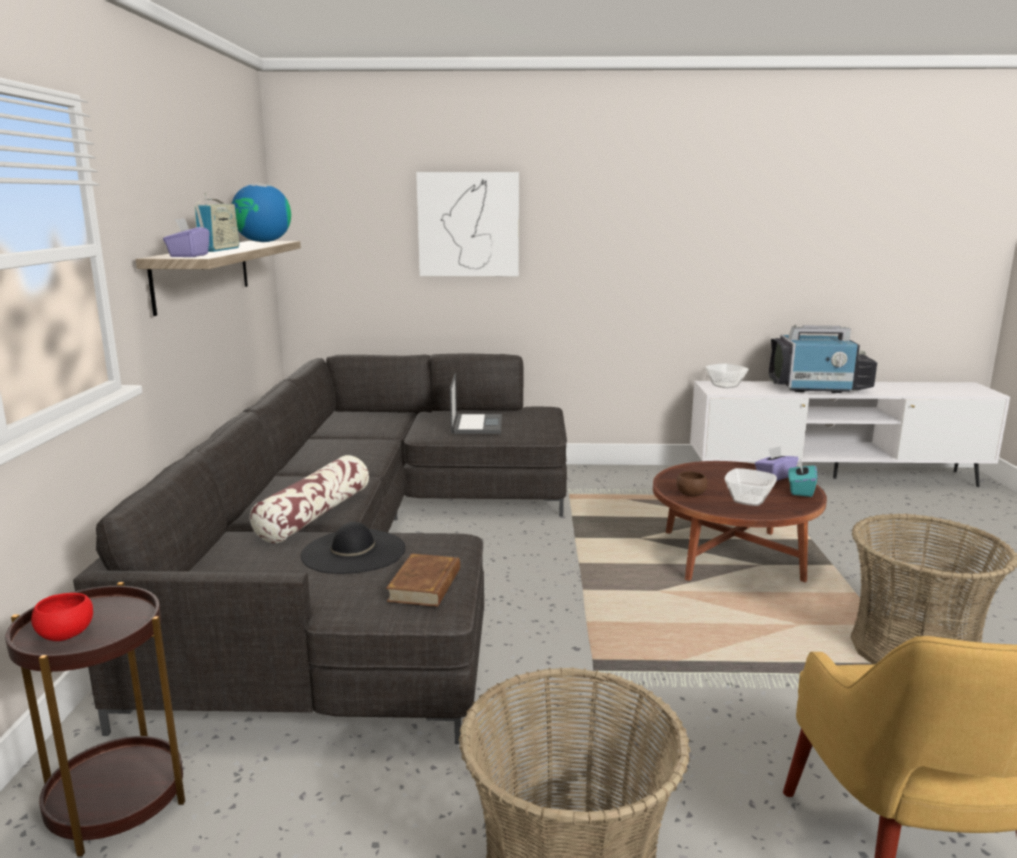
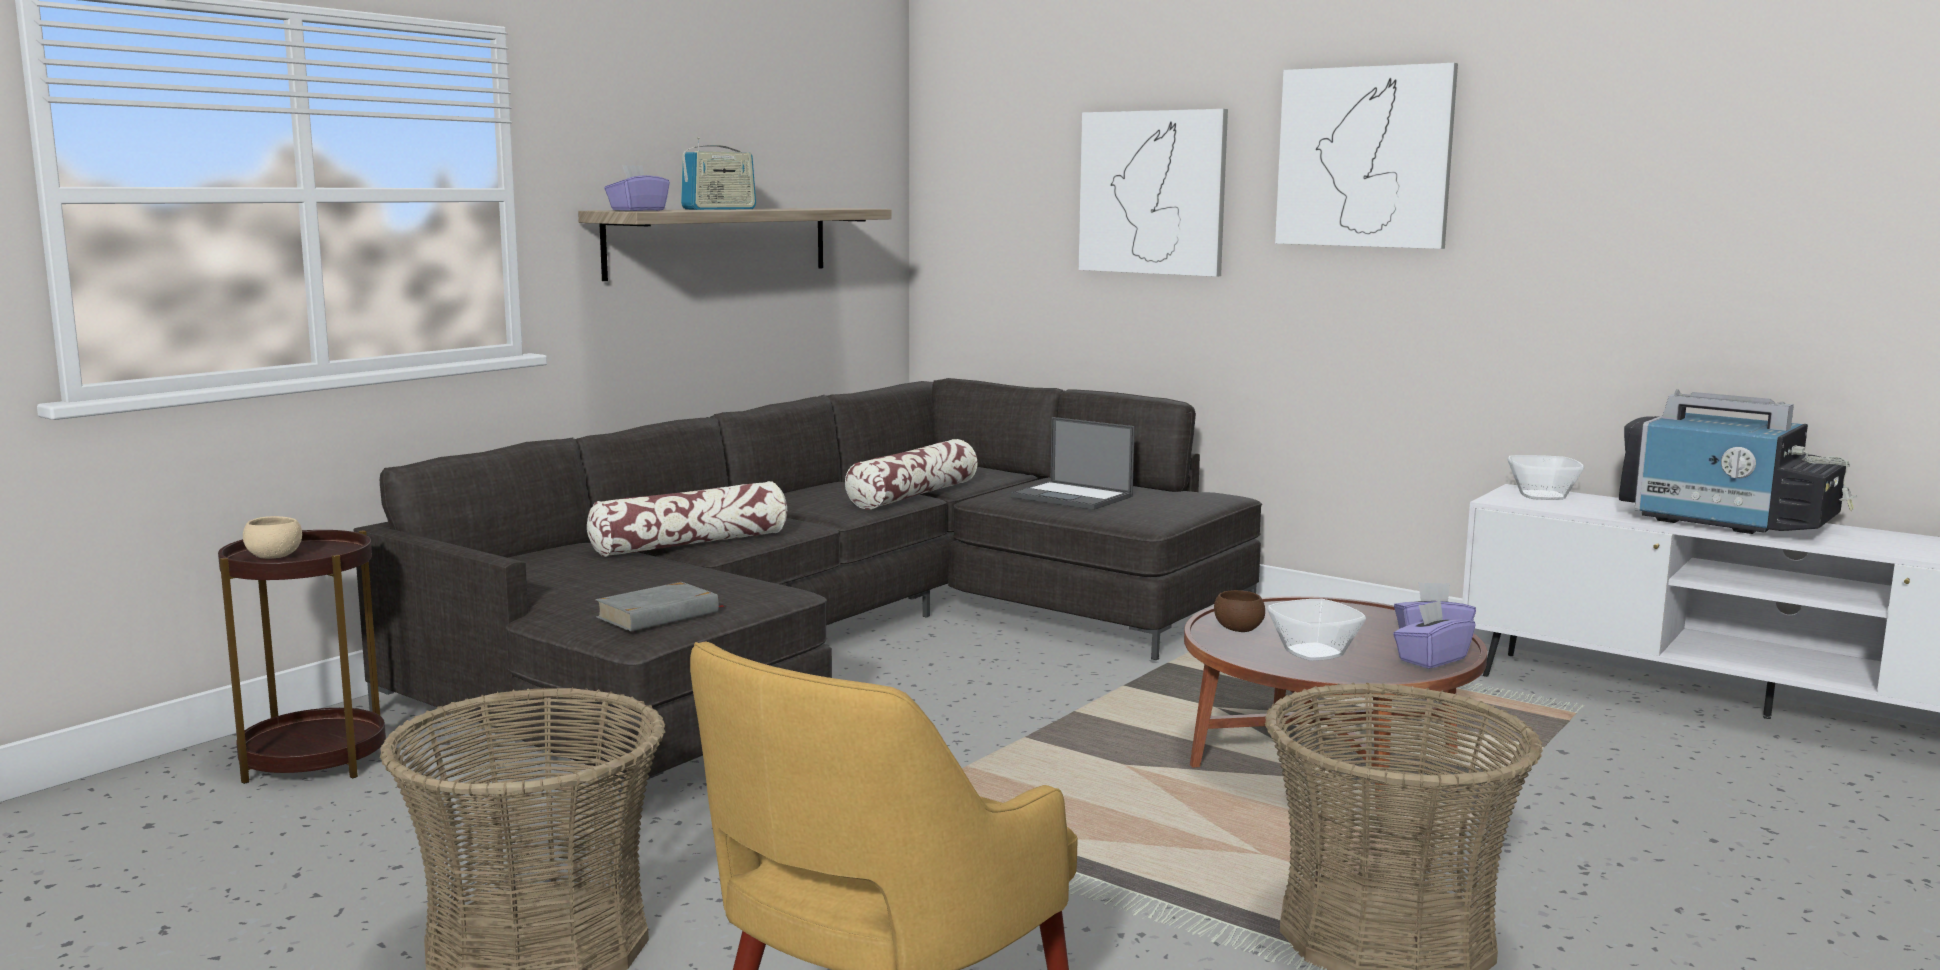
camera: 35 degrees right, 5 degrees down
(66, 635) = (274, 557): red bowl -> beige bowl
(263, 242) = (836, 208): globe -> none
(353, 552) = (654, 577): black hat -> none
(380, 441) = (913, 495): none -> pillow
(425, 585) = (658, 615): brown book -> grey book
(476, 424) = (1073, 497): laptop -> laptop turned 90 degrees clockwise
(608, 202) = (1364, 157): none -> picture
(800, 490) = (1431, 659): turquoise tissue box -> purple tissue box

